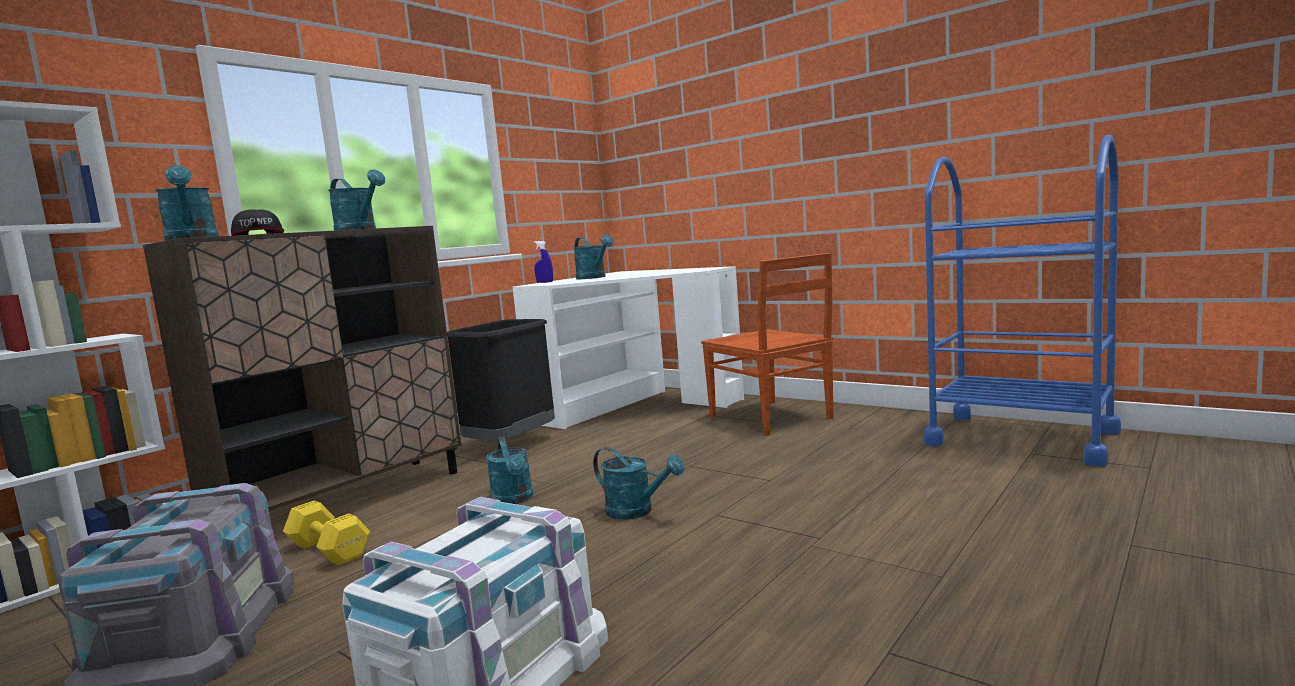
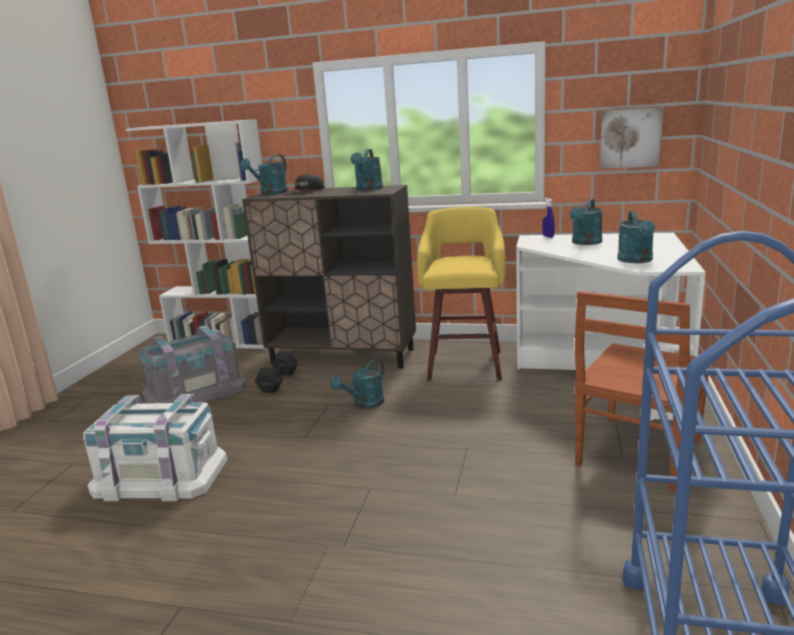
camera: 65 degrees right, 10 degrees up
(328, 549) = (279, 381): yellow dumbbell -> black dumbbell
(511, 445) = (465, 364): black trash can -> yellow stool
(564, 190) = (630, 138): none -> picture
(637, 511) = (362, 454): turquoise watering can -> turquoise watering can (636, 260)

